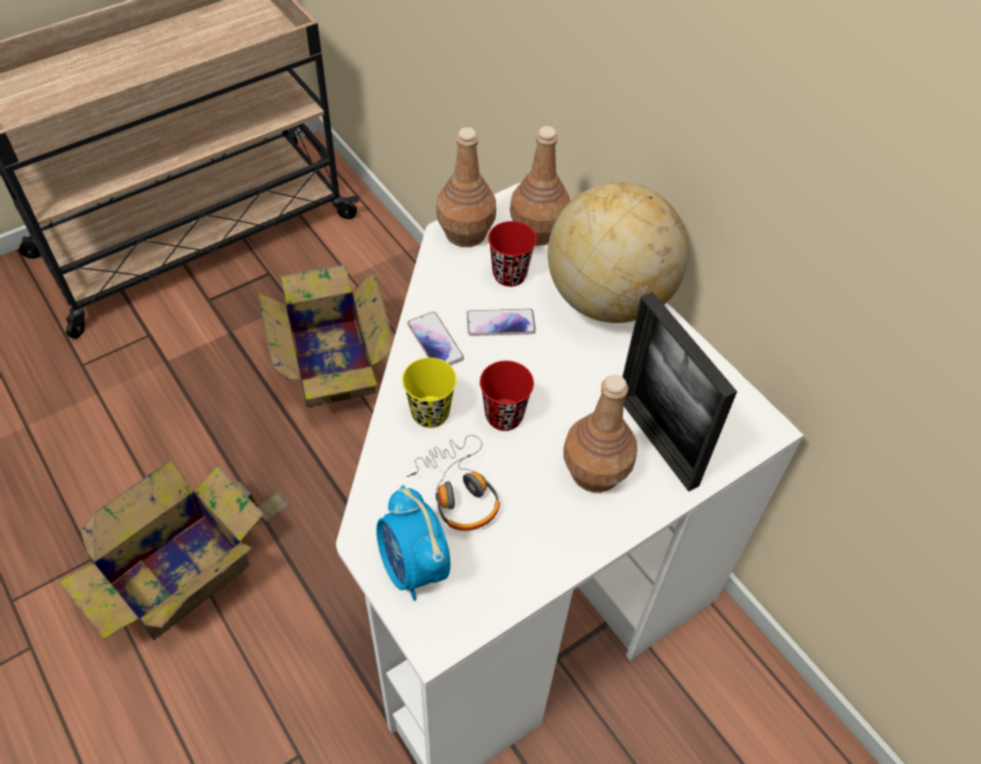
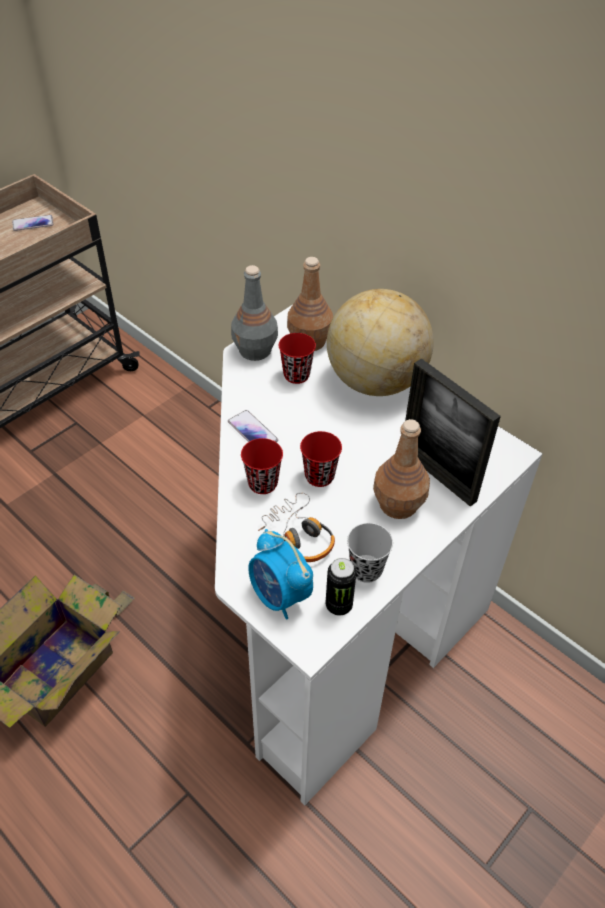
camera: 10 degrees left, 5 degrees down
(332, 358) = (144, 480): cardboard box -> none
(430, 413) = (262, 483): yellow cup -> red cup
(466, 233) = (255, 350): brown bottle -> grey bottle
(484, 594) = (339, 605): none -> can
(500, 323) = (299, 411): phone -> phone (33, 223)
(531, 553) = (366, 569): none -> black cup

